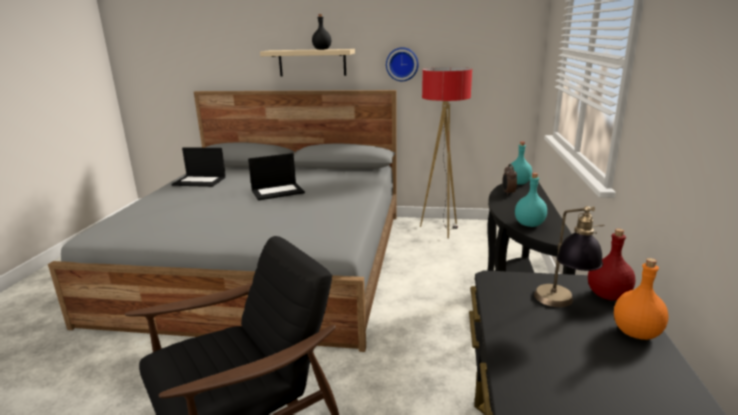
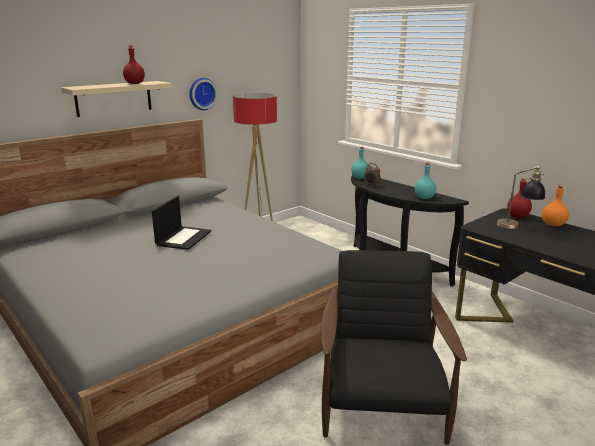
camera: 50 degrees left, 0 degrees up
(200, 181) = (65, 257): laptop -> none
(322, 49) = (134, 83): black bottle -> red bottle

